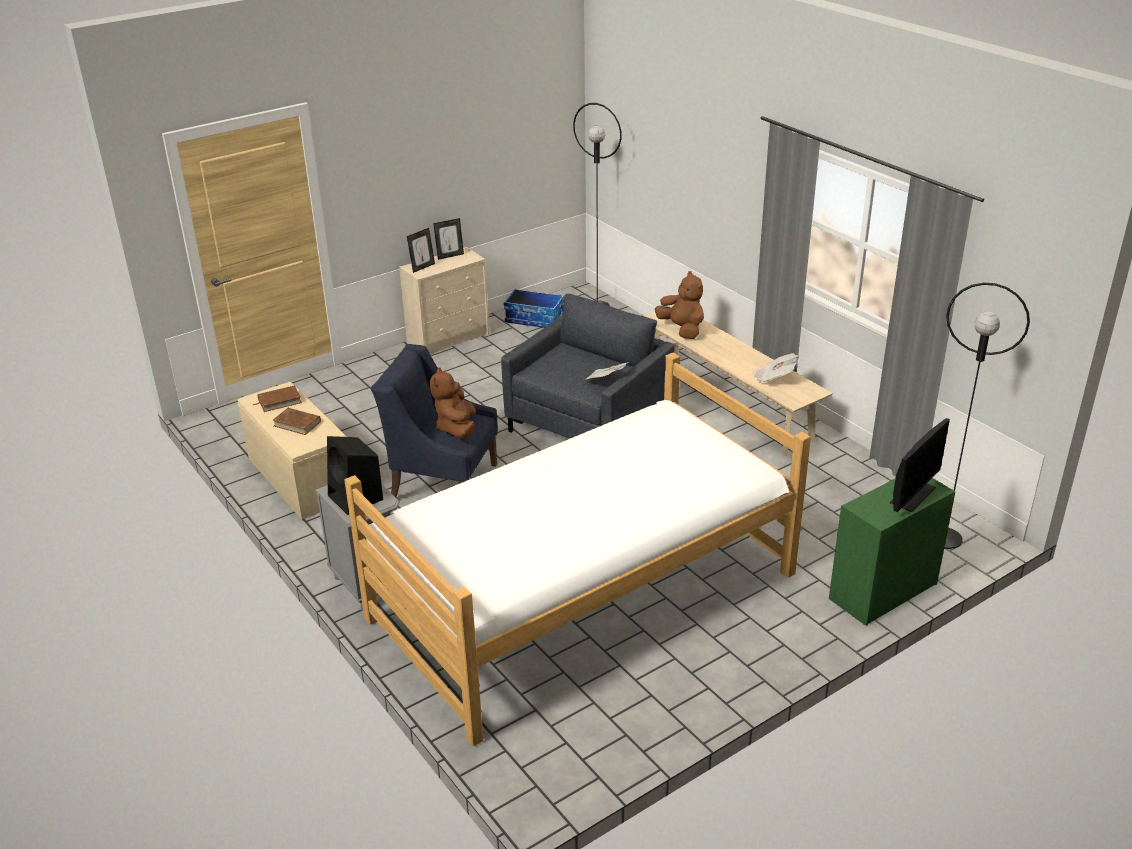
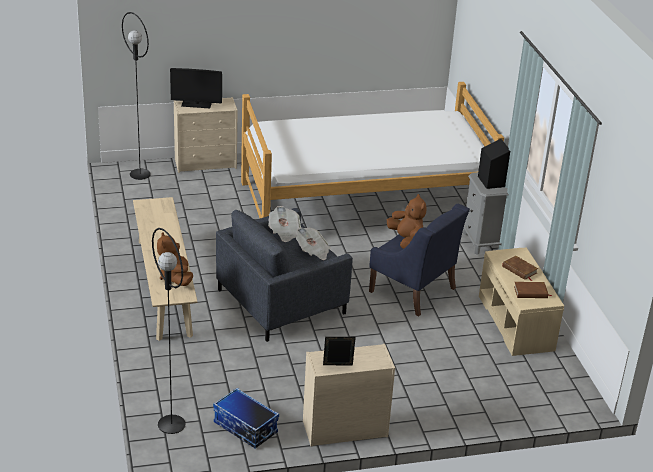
camera: 160 degrees left, 0 degrees up
(422, 267) = (373, 357): picture frame -> none
(456, 428) = (406, 240): brown plush toy -> brown plush toy turned 45 degrees counterclockwise
(774, 378) = (157, 219): newspaper -> newspaper (313, 251)
(882, 592) = (206, 164): green dresser -> beige dresser
(912, 495) = (196, 104): monitor -> monitor turned 150 degrees counterclockwise

